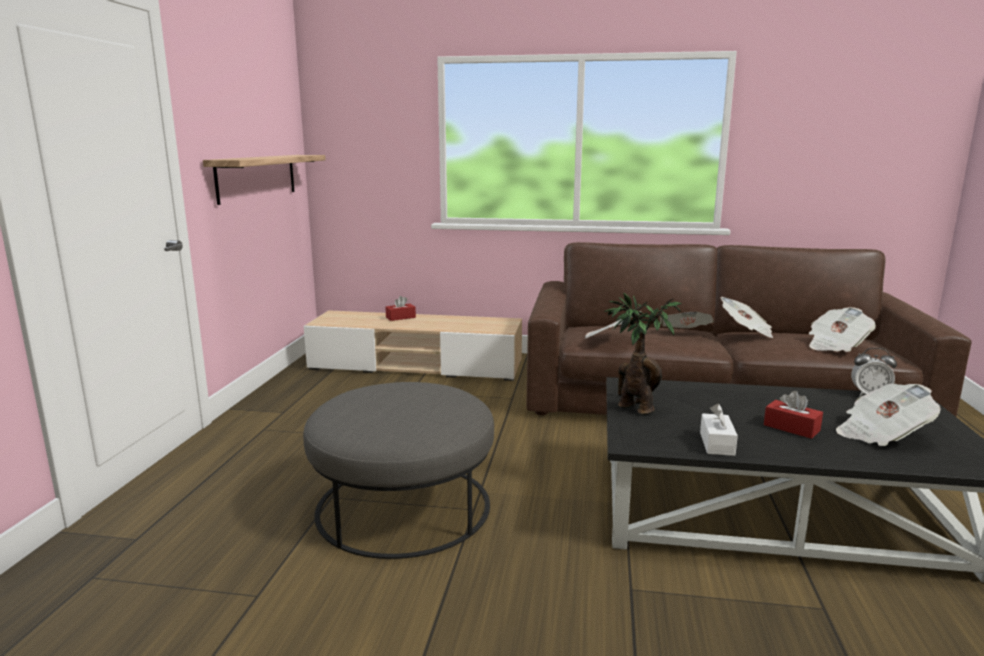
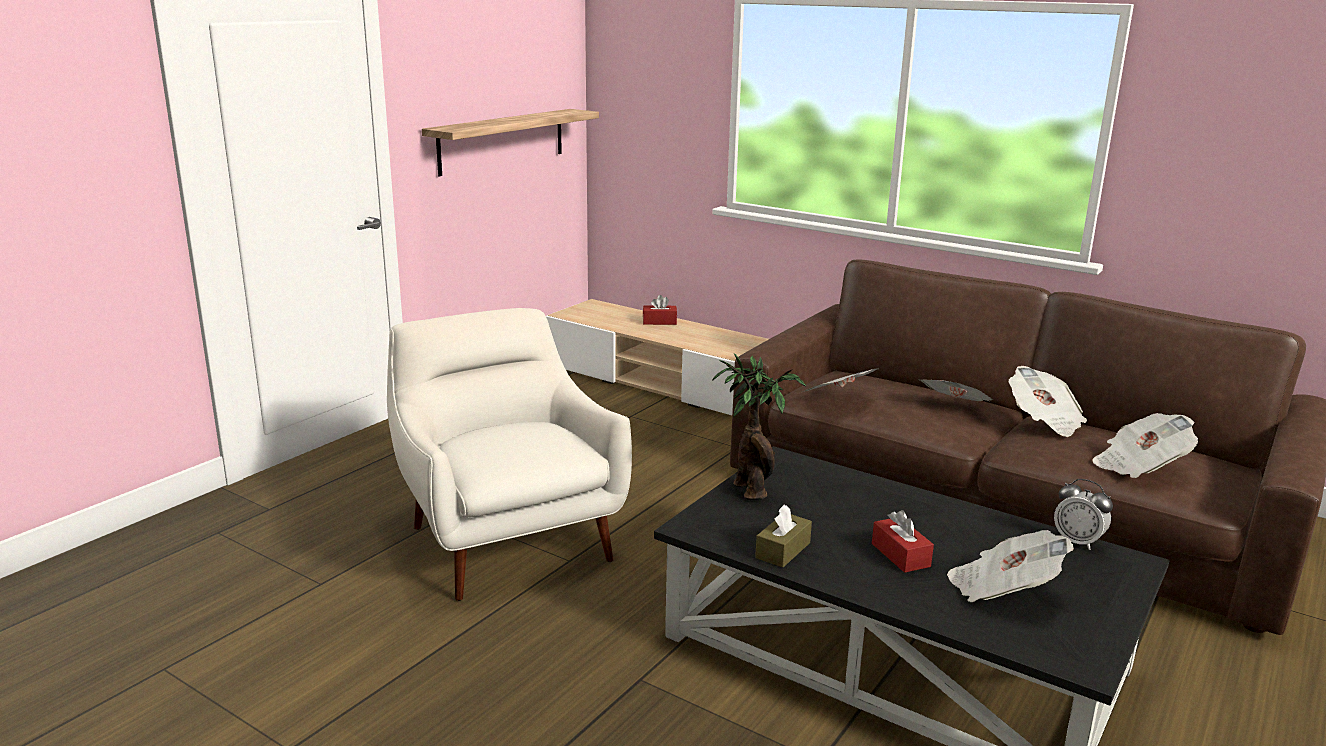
camera: 25 degrees right, 5 degrees up
(403, 506) = (507, 539): grey ottoman -> white armchair
(717, 443) = (783, 550): white tissue box -> brown tissue box

